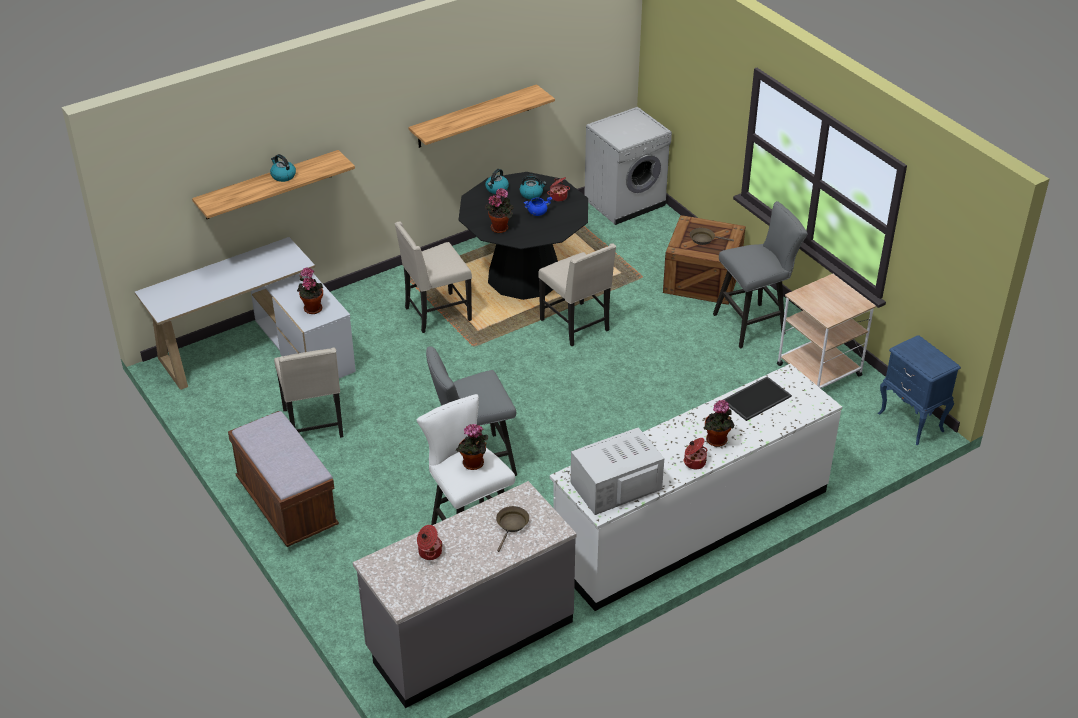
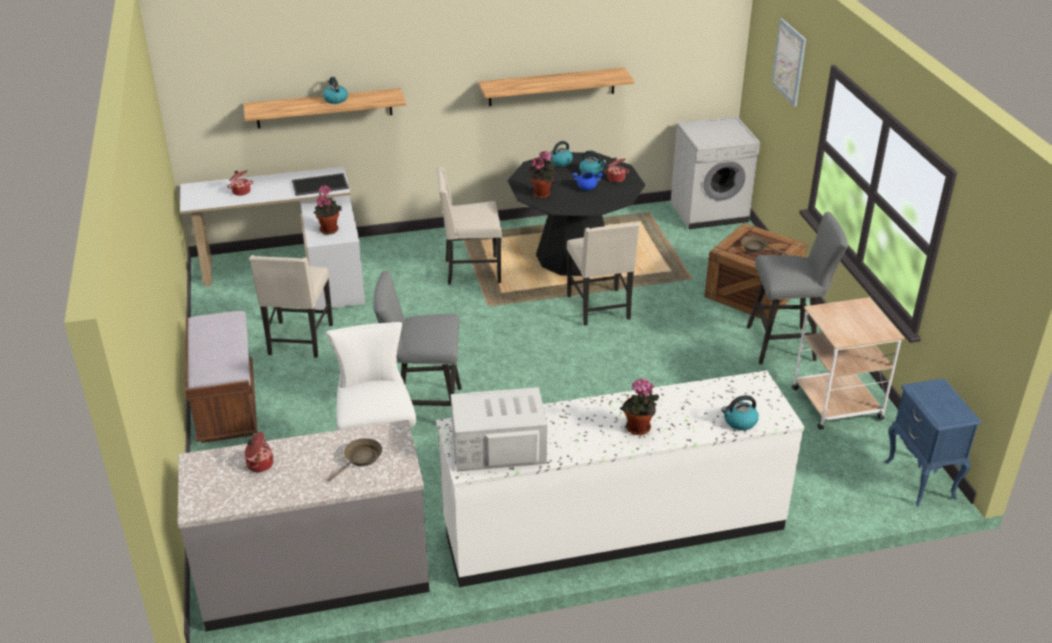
camera: 20 degrees right, 5 degrees down
(473, 465) = (375, 395): potted plant -> none
(694, 462) = (599, 444): cooking pot -> cooking pot (241, 191)
(700, 60) = (789, 62): none -> picture
(756, 398) = (708, 396): tray -> tray (320, 184)
(791, 415) = (739, 422): none -> kettle

